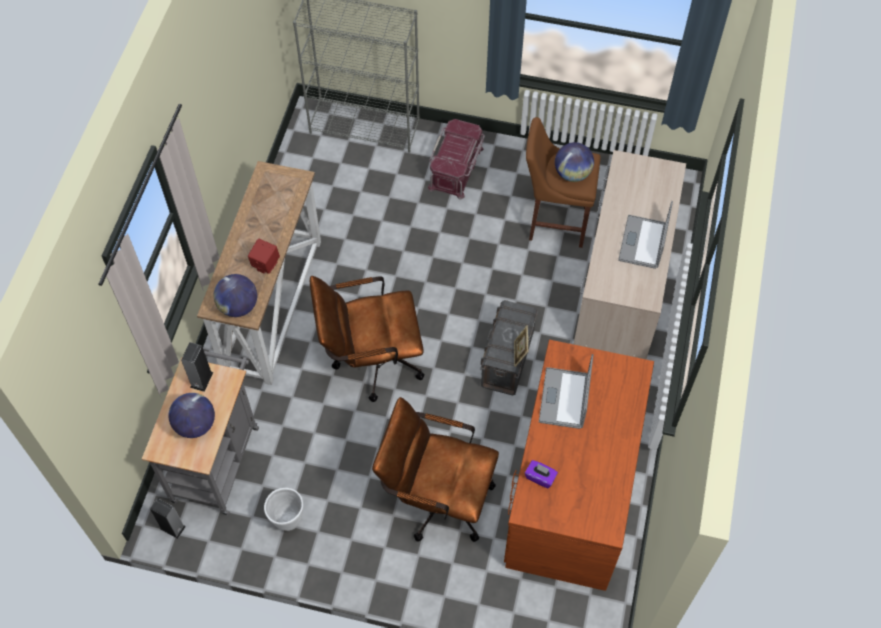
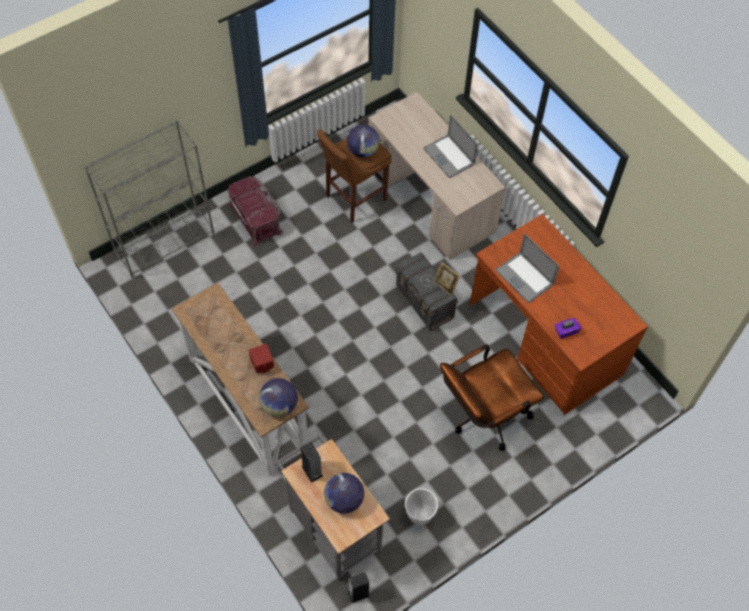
camera: 50 degrees left, 0 degrees up
(371, 360) = (349, 378): brown office chair -> none

